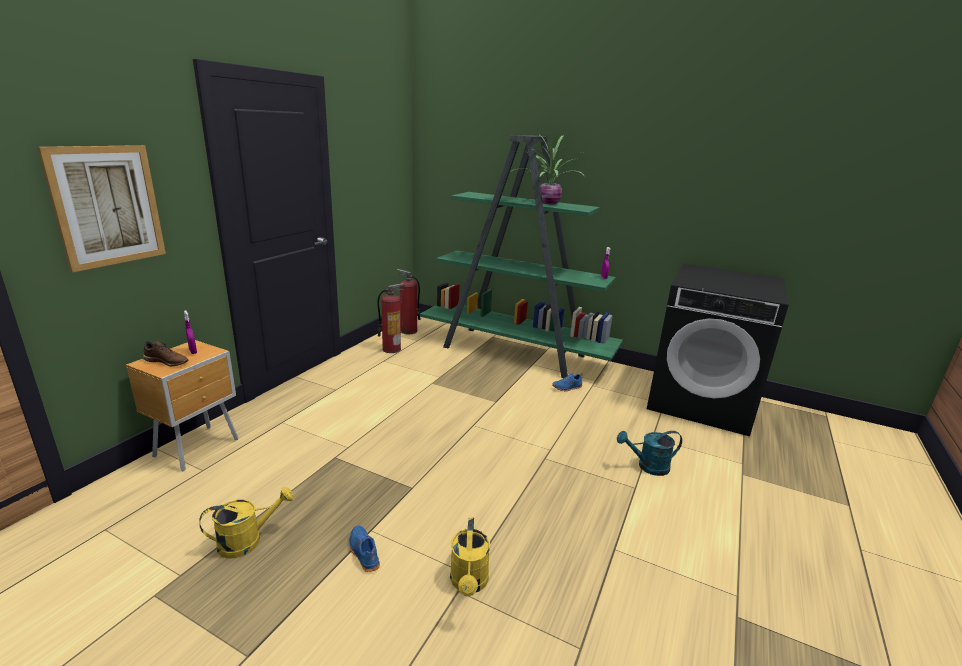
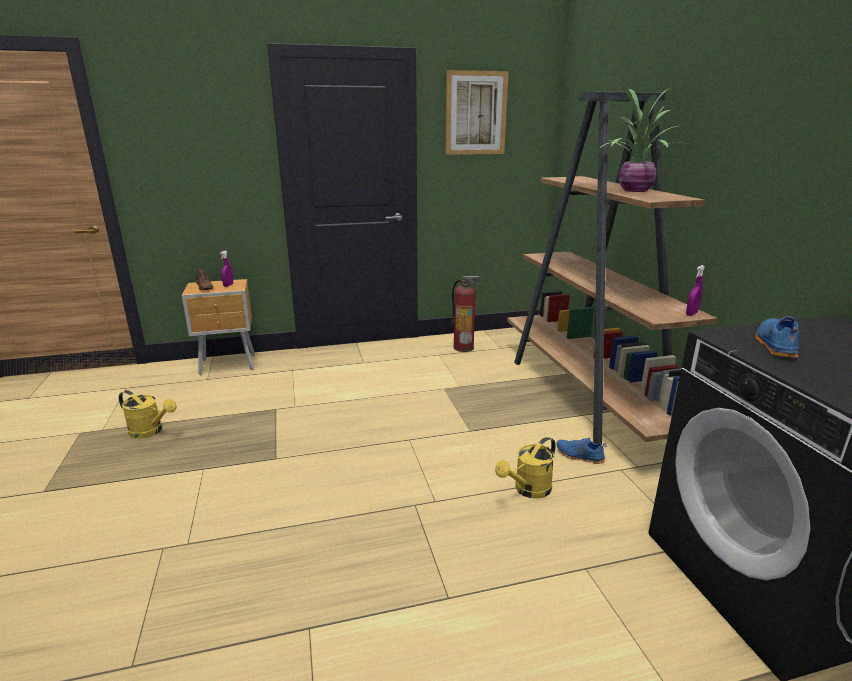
camera: 50 degrees right, 0 degrees up
(107, 206) = (186, 162): picture -> picture (475, 113)
(363, 553) = (173, 479): blue shoe -> blue shoe (774, 345)
(408, 331) = (508, 337): fire extinguisher -> none
(469, 583) = (176, 549): yellow watering can -> yellow watering can (528, 490)
(516, 352) = (587, 395): green bookcase -> brown bookcase
(648, 466) = (510, 591): turquoise watering can -> none

